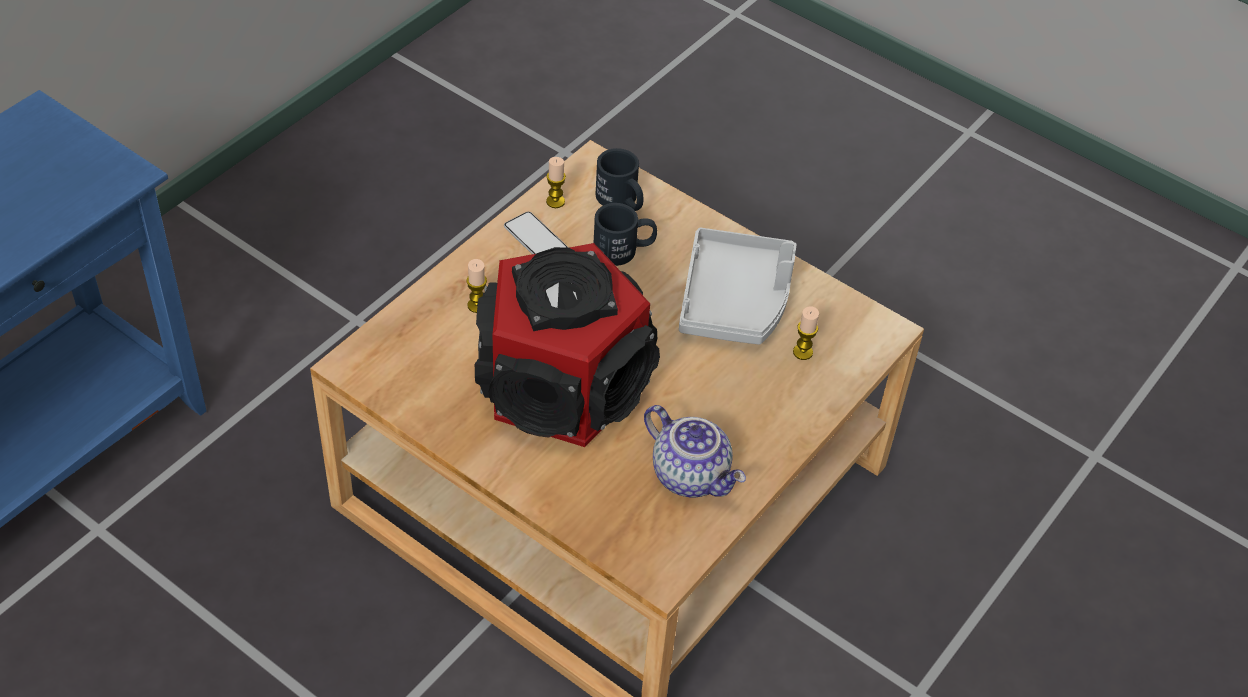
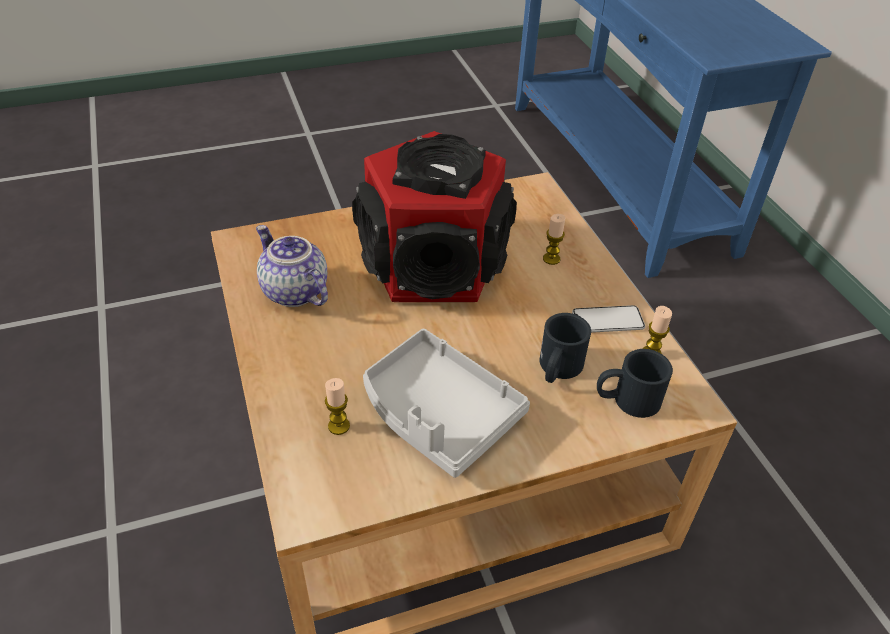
camera: 125 degrees right, 5 degrees down
(692, 475) = (293, 292): teapot -> teapot turned 60 degrees clockwise

